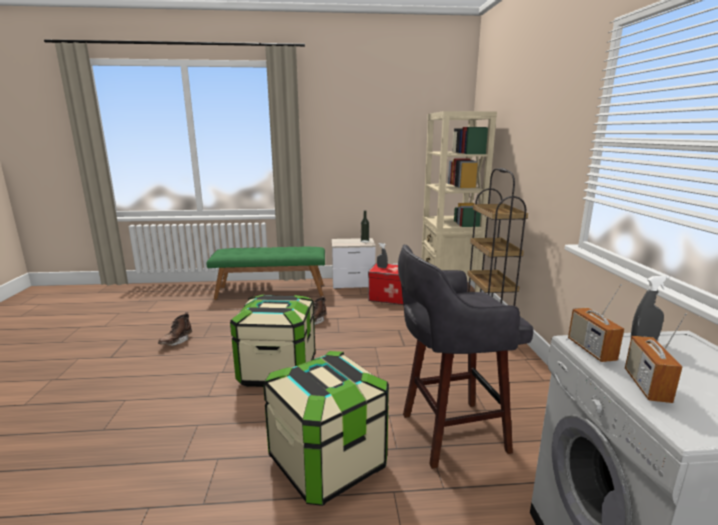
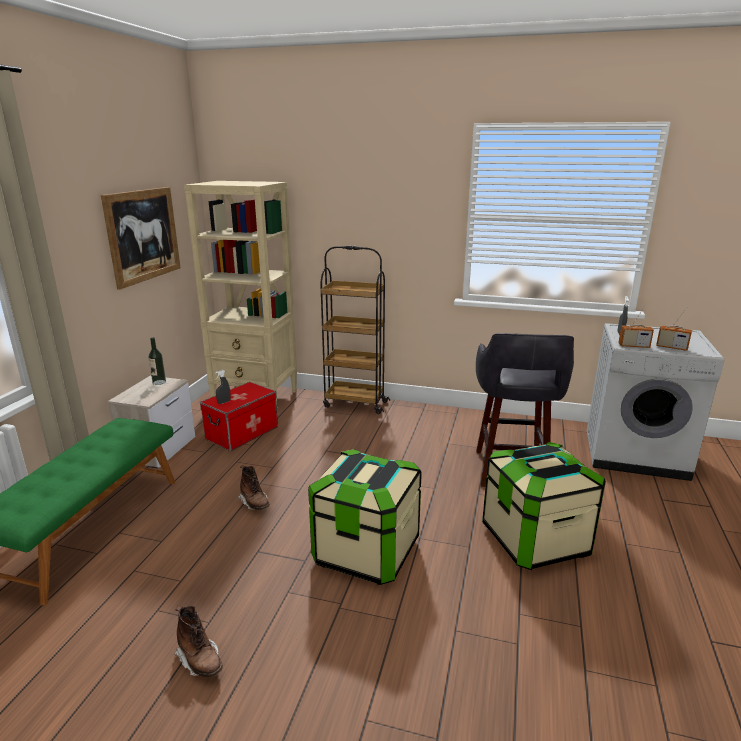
camera: 70 degrees left, 5 degrees up
(393, 146) = (143, 235): none -> picture

